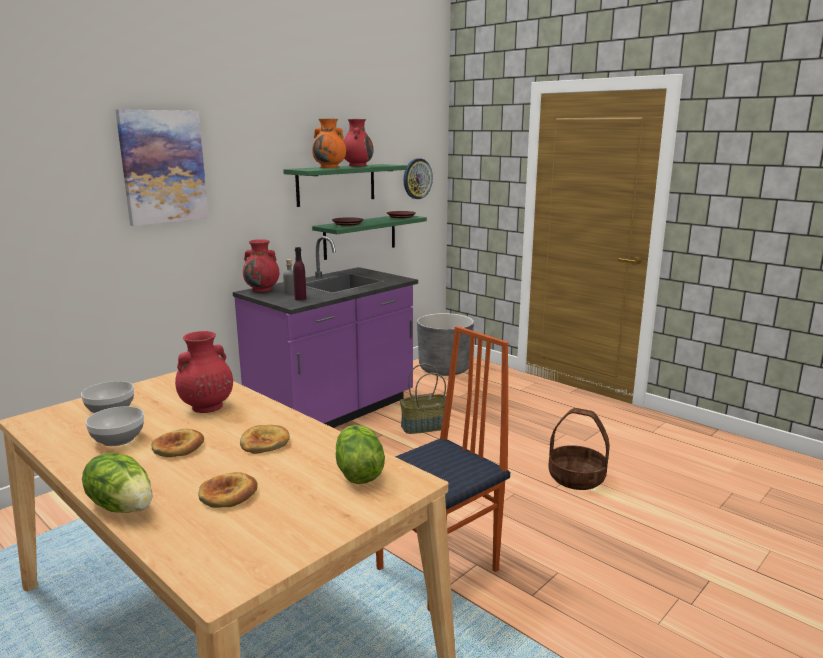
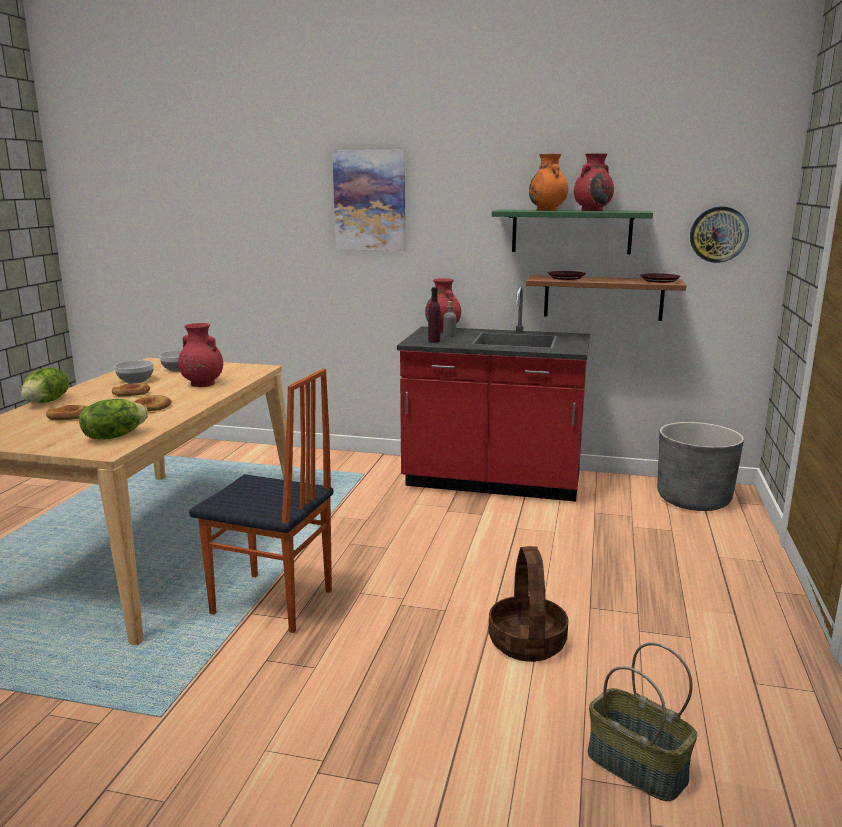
camera: 60 degrees right, 0 degrees up
(334, 413) = (492, 483): purple counter -> red counter
(360, 236) = (603, 298): green shelf -> brown shelf
(425, 427) = (527, 528): basket -> basket (635, 767)

